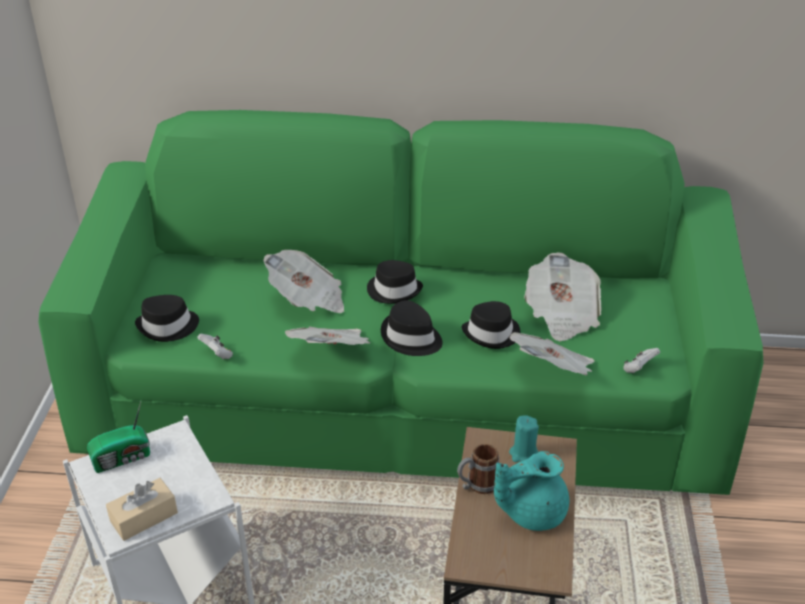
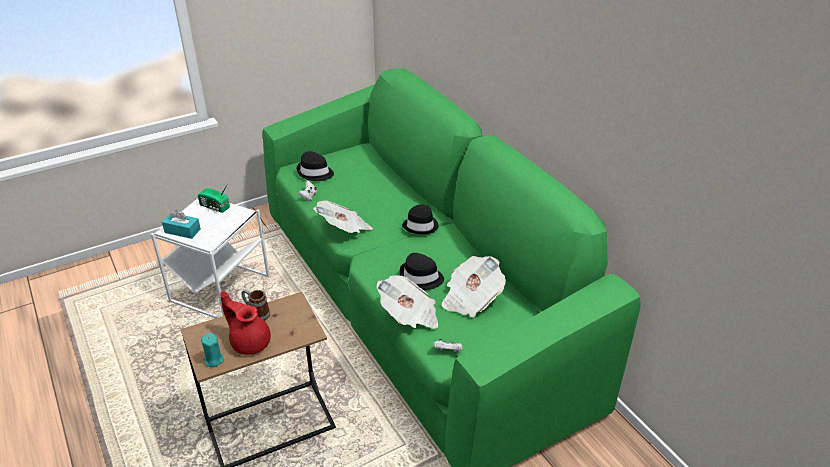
camera: 55 degrees right, 0 degrees up
(144, 517) = (182, 231): beige tissue box -> turquoise tissue box
(308, 300) = (381, 202): newspaper -> none
(411, 338) = (384, 250): black hat -> none
(523, 454) = (295, 321): turquoise candle -> turquoise candle (213, 360)
(531, 512) = (249, 342): turquoise teapot -> red teapot

